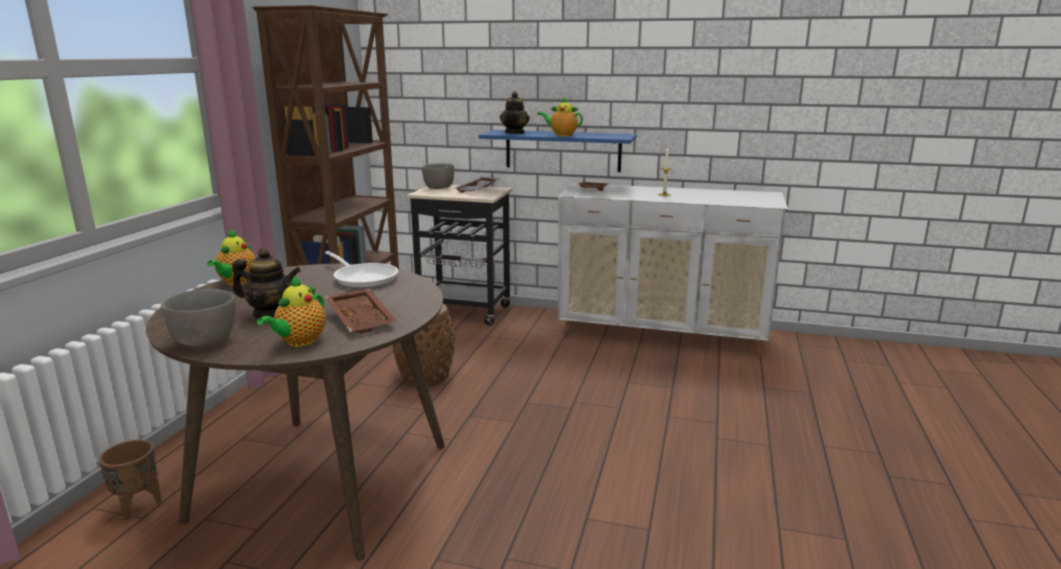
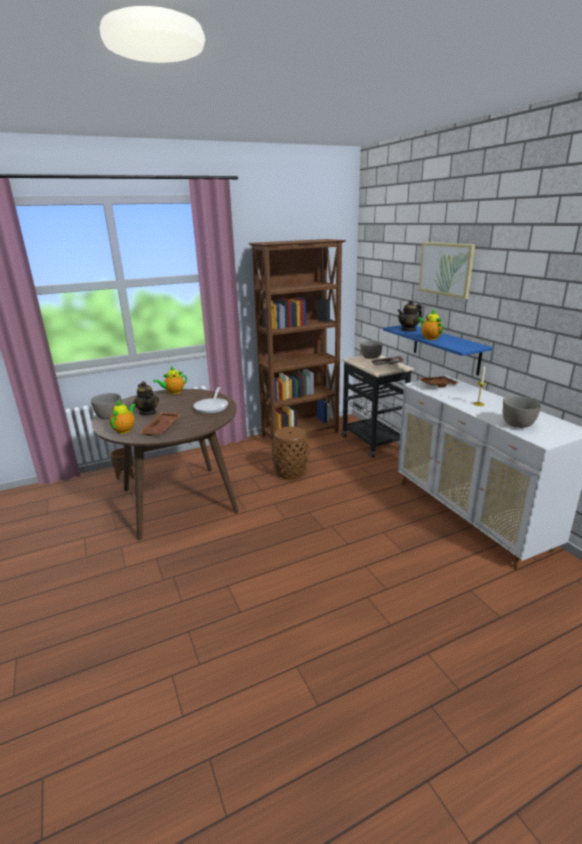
camera: 50 degrees right, 5 degrees up
(299, 342) = (125, 430): teapot -> teapot turned 120 degrees clockwise
(550, 49) = (446, 269): none -> picture
(729, 199) = (517, 424): none -> grey bowl

